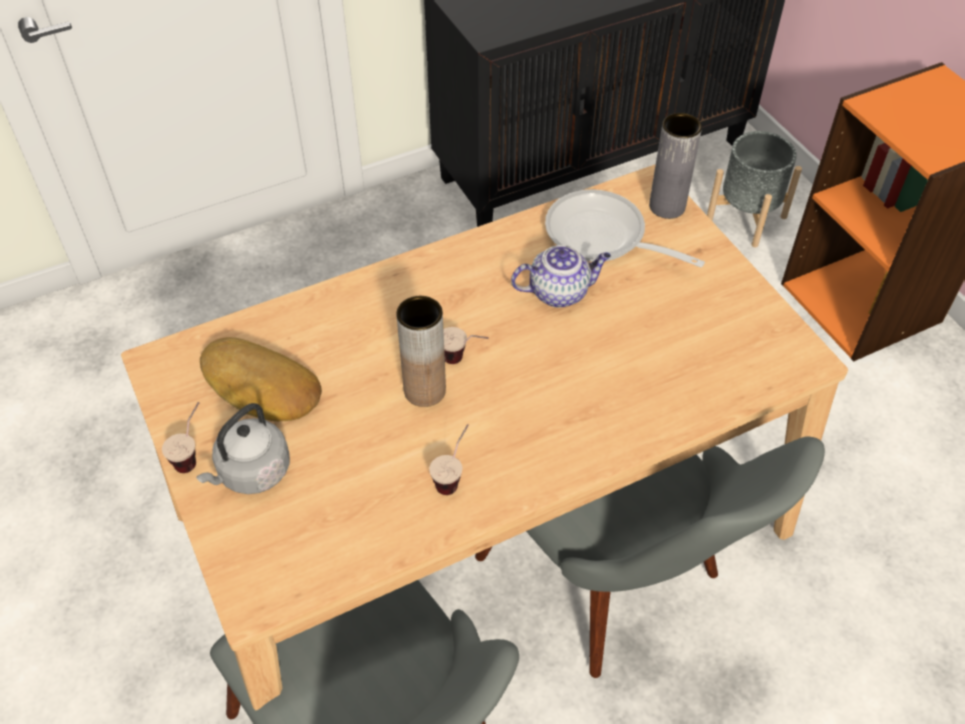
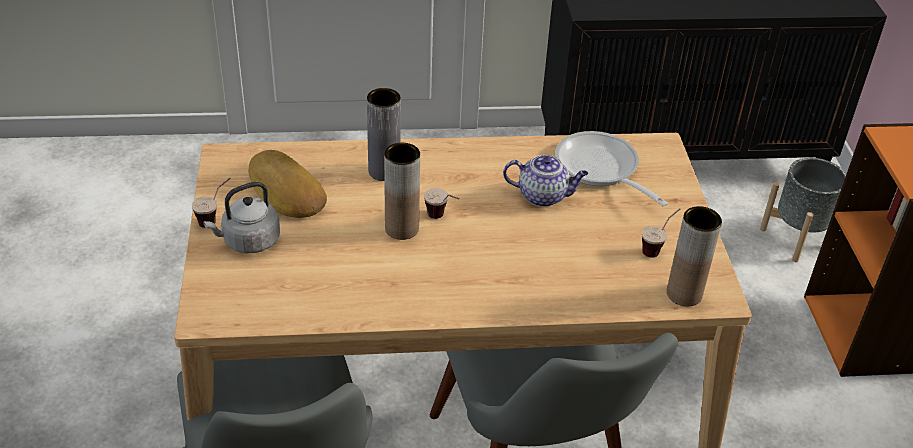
camera: 20 degrees right, 10 degrees down
(453, 476) = (390, 288): cup -> cup (657, 248)
(667, 206) = (667, 163): grey vase -> grey vase (384, 171)
(769, 367) = (684, 294): none -> brown vase

